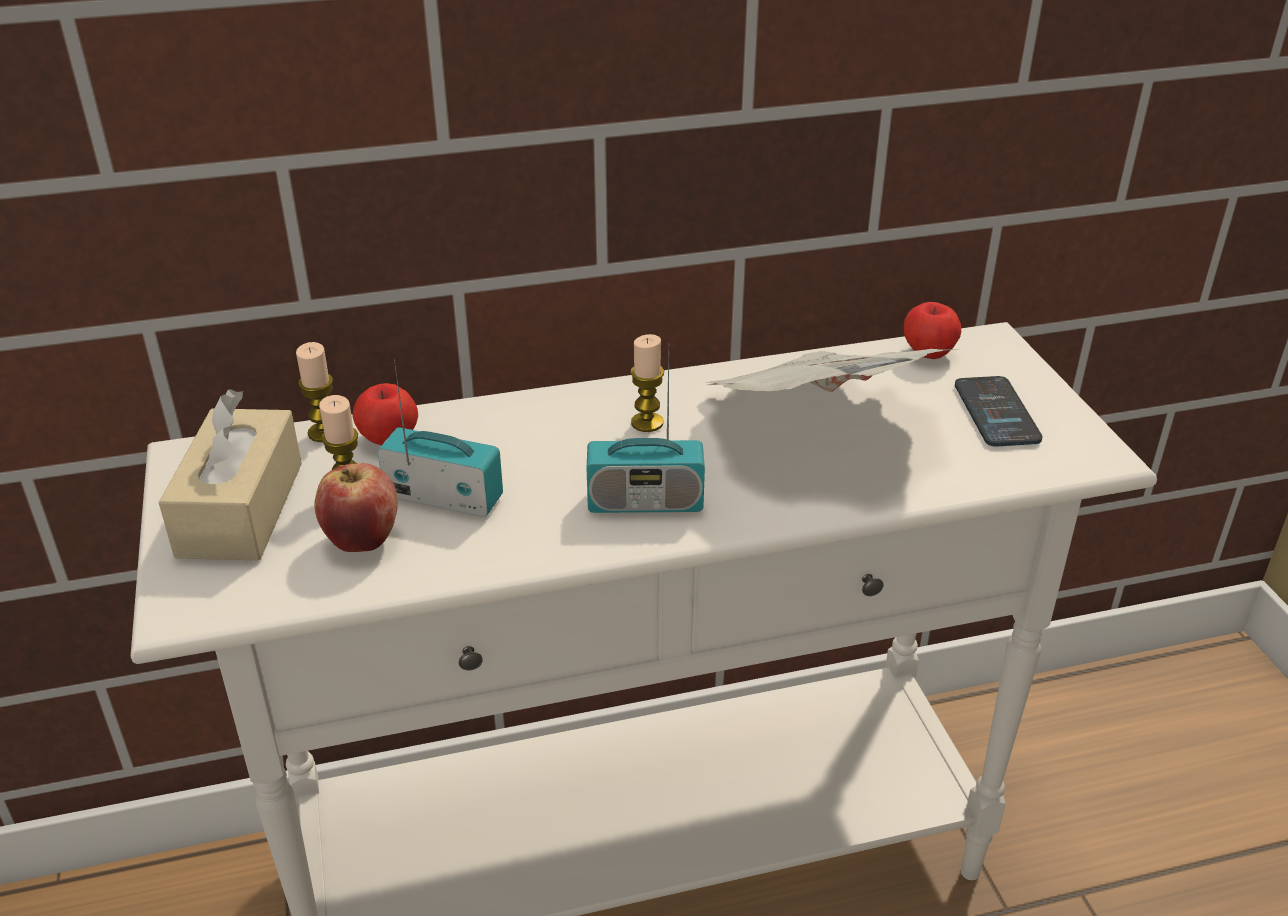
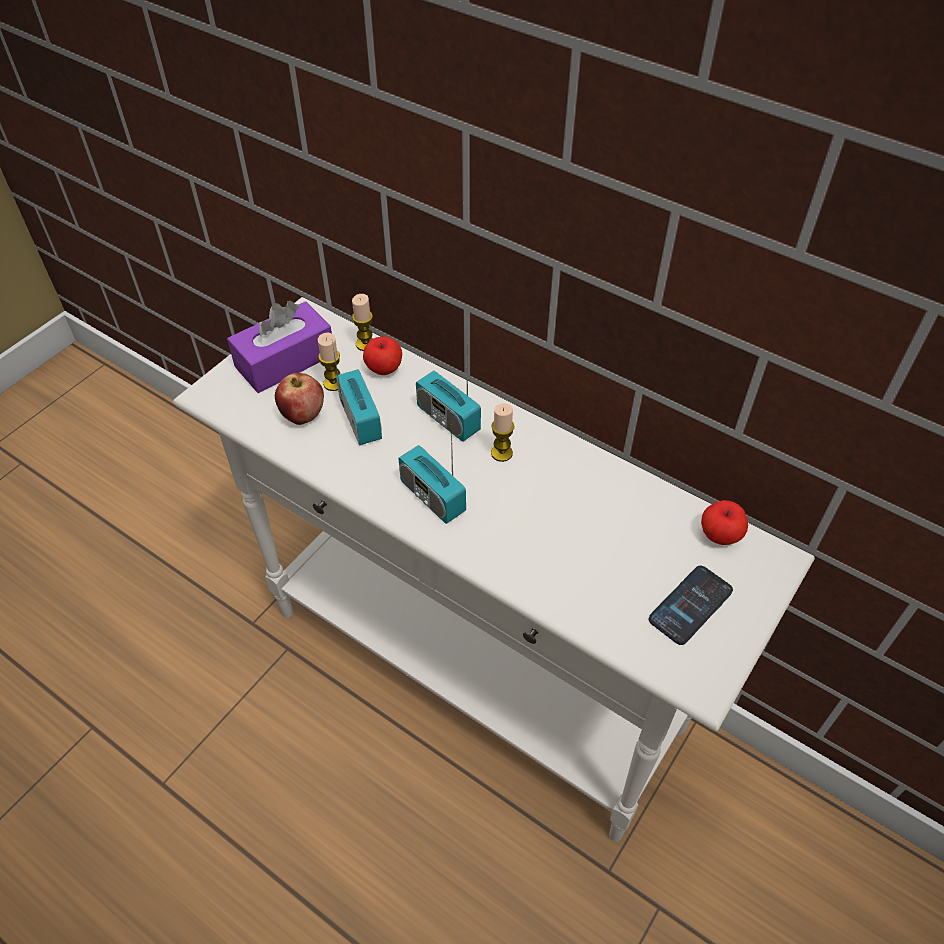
camera: 50 degrees right, 15 degrees up
(241, 509) = (285, 360): beige tissue box -> purple tissue box
(542, 433) = (448, 419): none -> radio
(820, 423) = (583, 526): newspaper -> none

